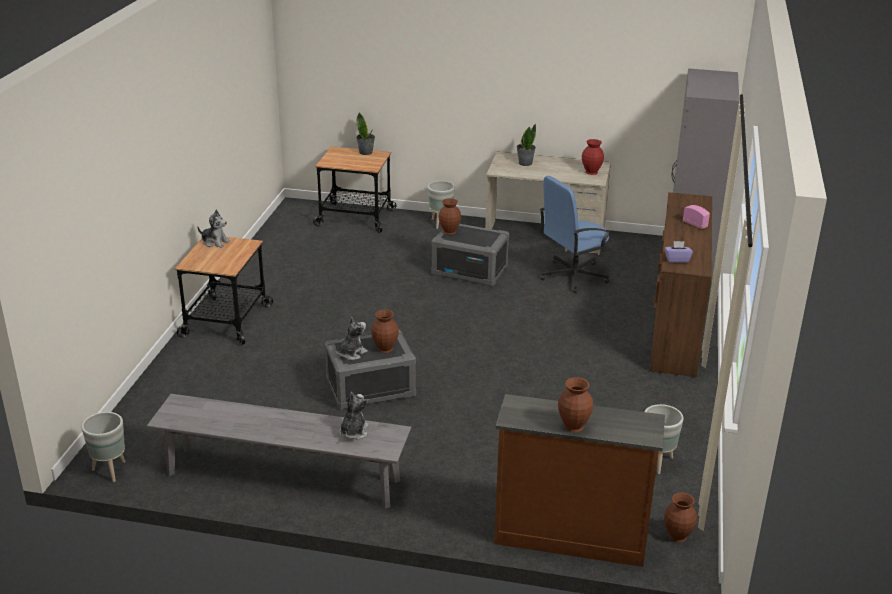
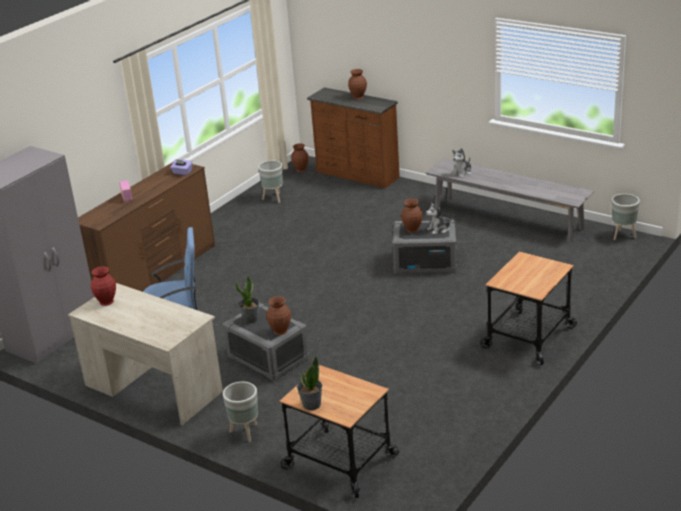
camera: 155 degrees left, 0 degrees up
(215, 242) = (532, 288): plush toy -> none
(525, 163) = (157, 326): potted plant -> potted plant (251, 319)

